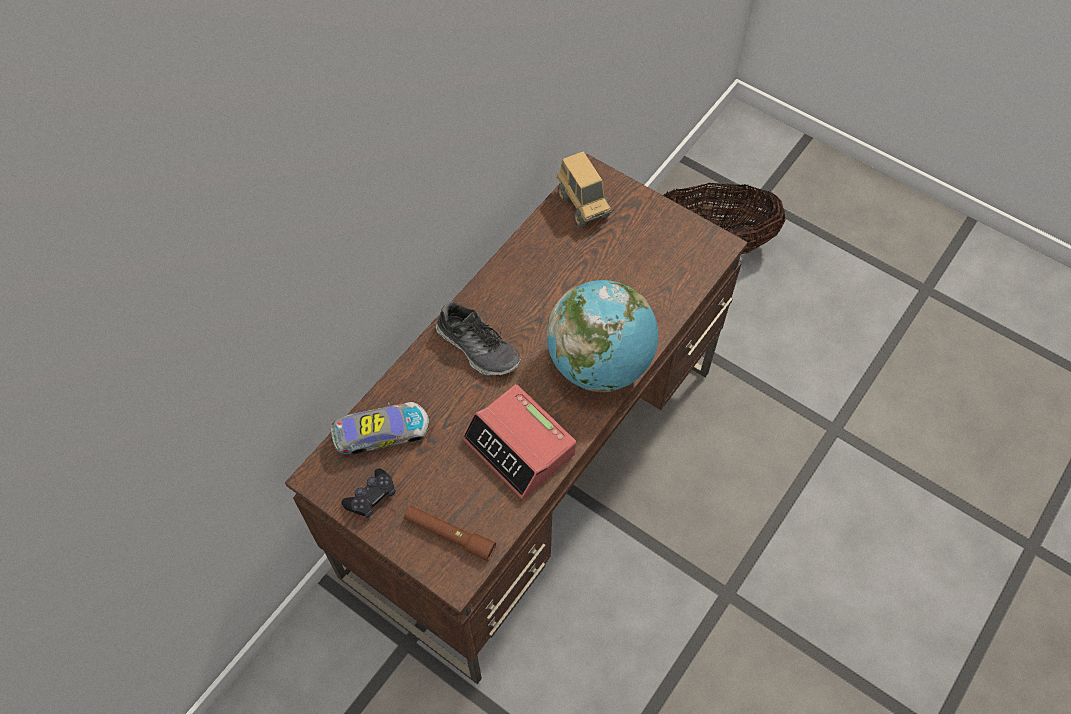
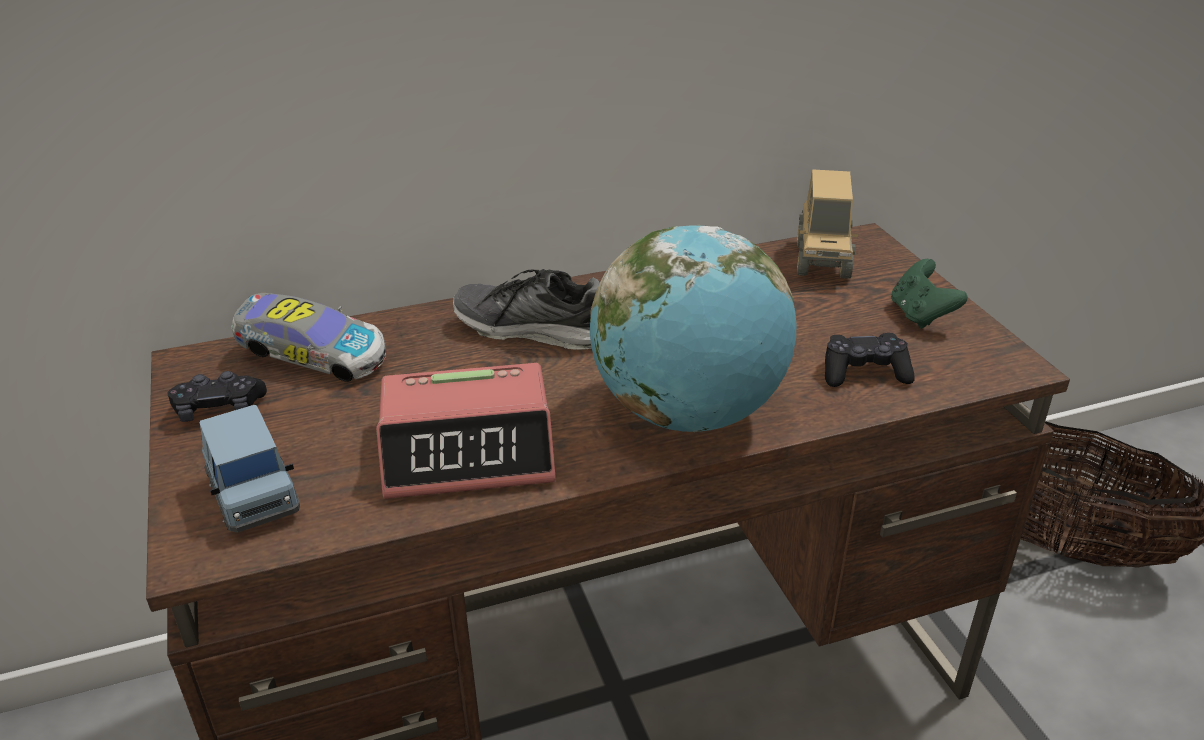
camera: 35 degrees right, 25 degrees down
(449, 535) = (255, 497): brown flashlight -> blue toy car
(478, 347) = (534, 330): shoe -> shoe turned 120 degrees clockwise
(520, 447) = (469, 449): alarm clock -> alarm clock turned 90 degrees counterclockwise
(658, 228) = (920, 315): none -> green game controller
(658, 289) = (864, 372): none -> black game controller

